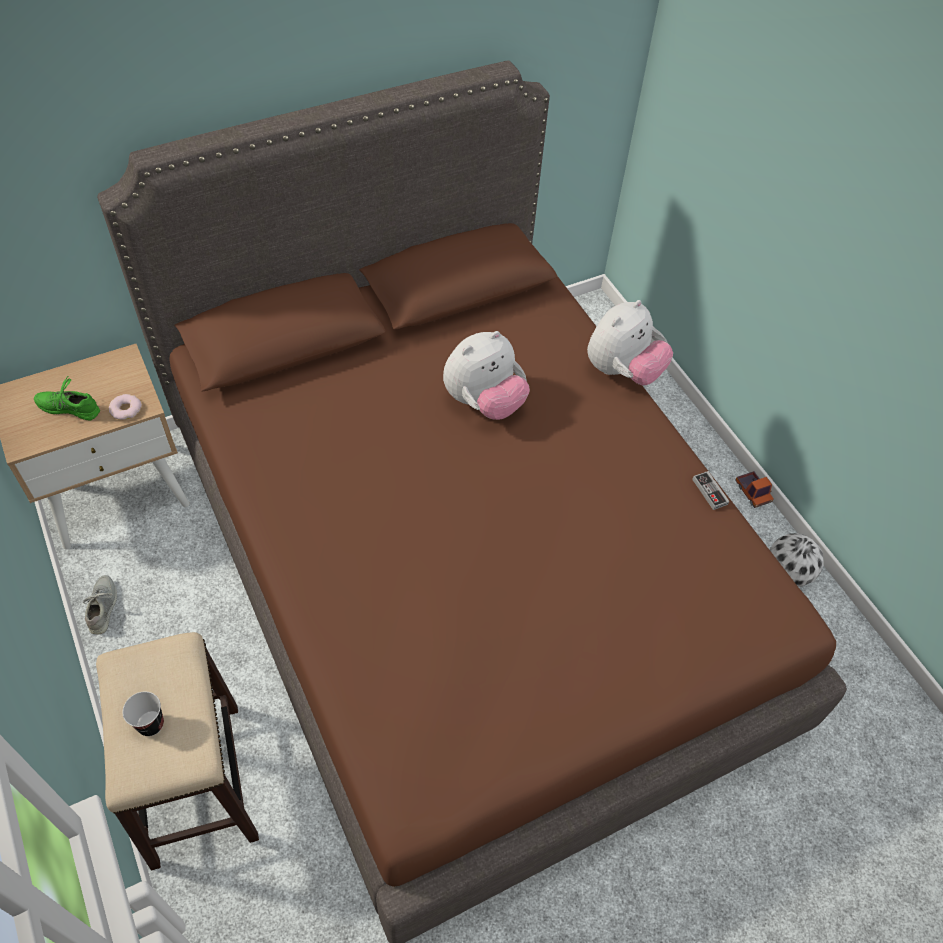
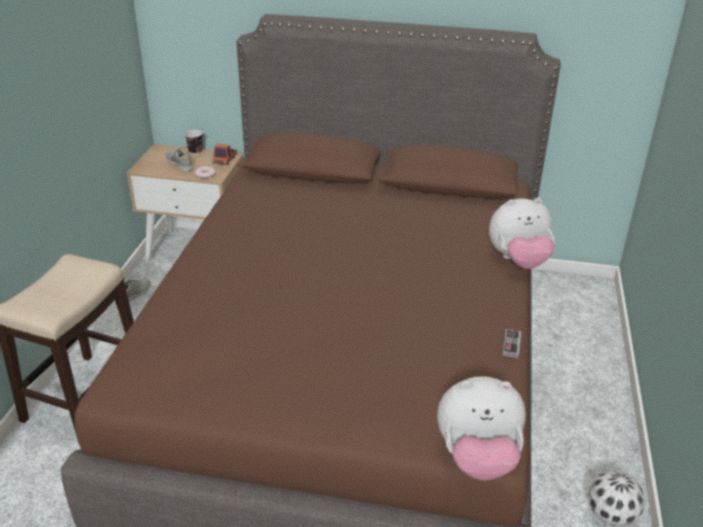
camera: 40 degrees right, 20 degrees down
(68, 408) = (179, 164): green shoe -> grey shoe
(150, 724) = (50, 290): cup -> cup (195, 151)
(484, 402) = (399, 237): plush toy -> plush toy (477, 458)
(752, 492) = (629, 448): toy truck -> toy truck (224, 160)

